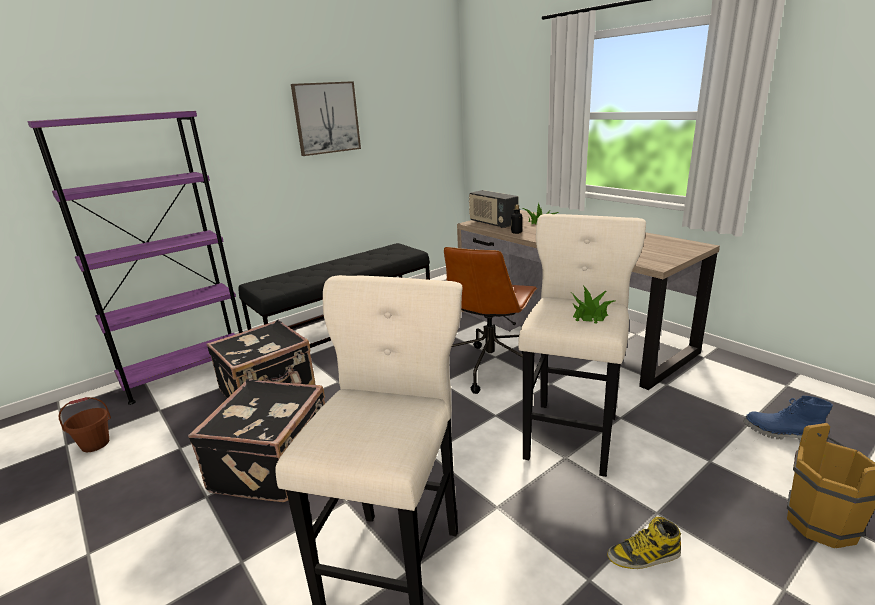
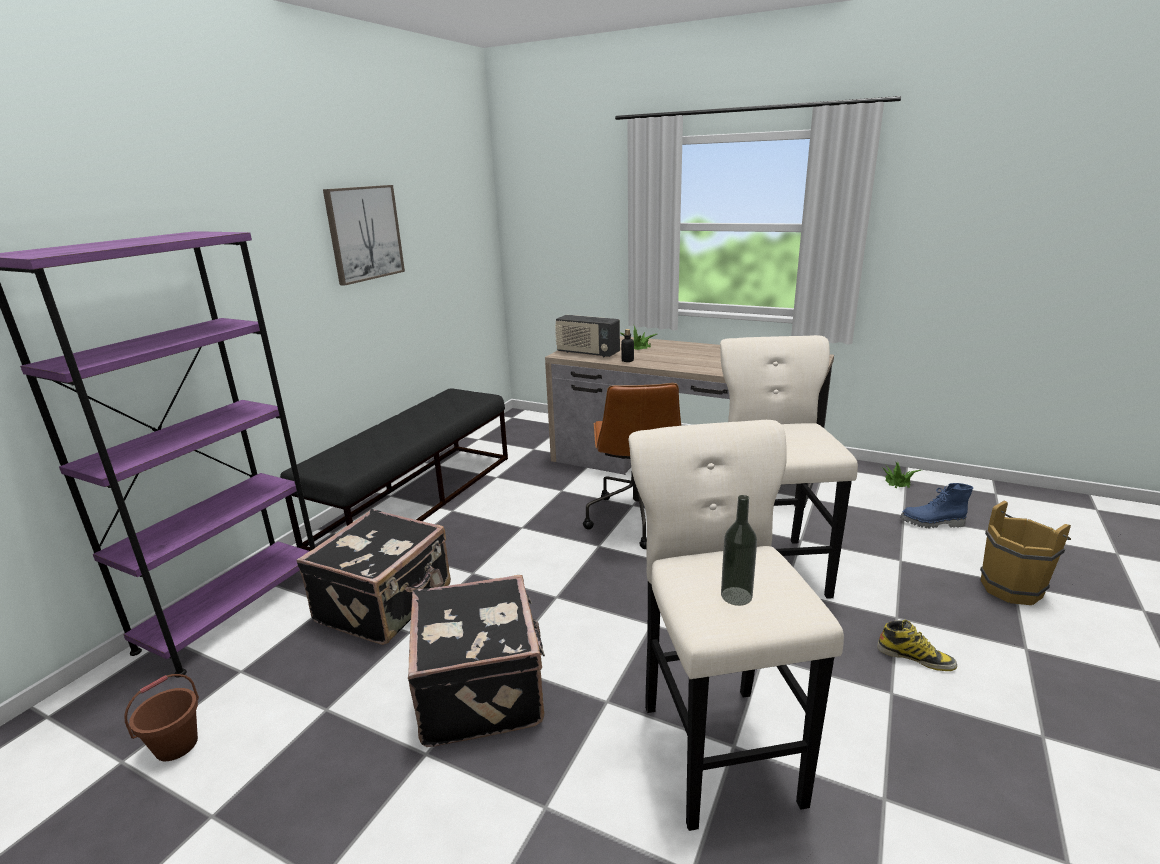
camera: 25 degrees left, 0 degrees up
(352, 431) = (736, 596): none -> bottle
(589, 315) = (805, 438): potted plant -> potted plant (897, 482)
(644, 556) = (915, 657): boot -> boot turned 120 degrees counterclockwise

